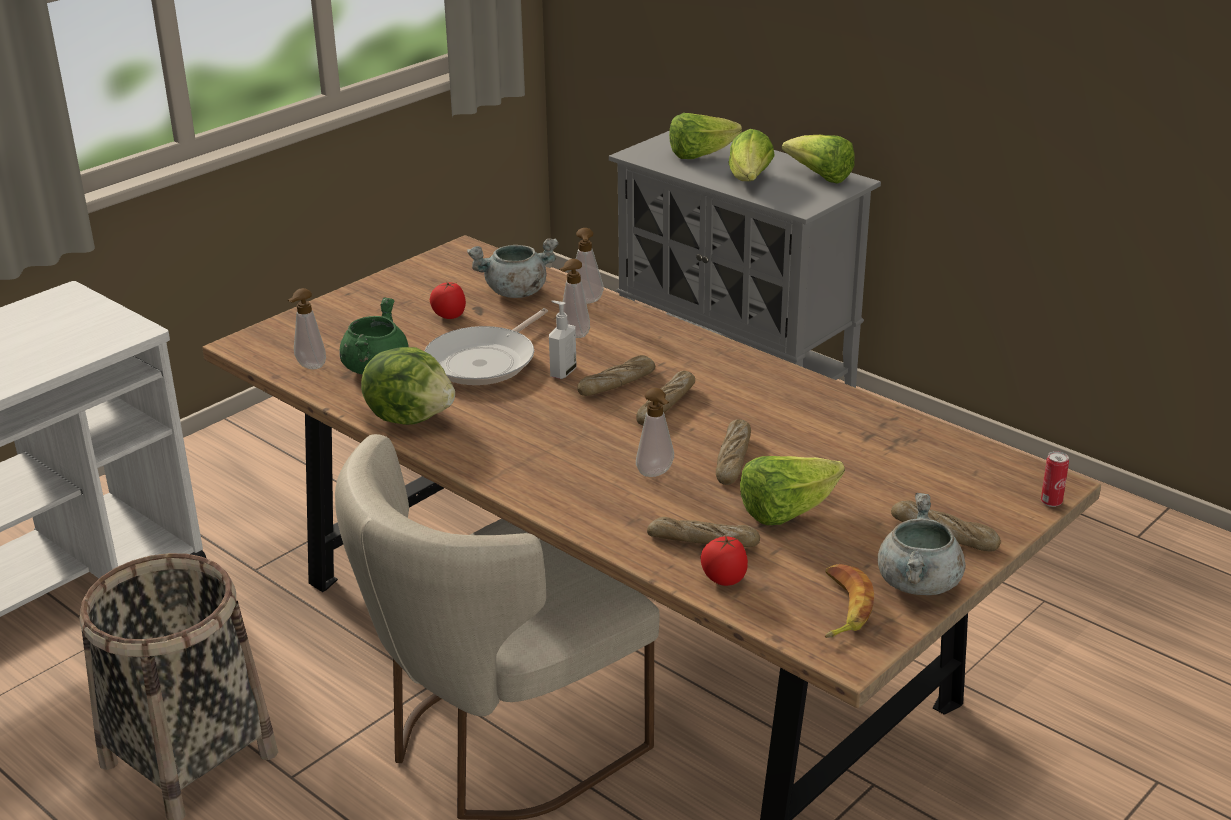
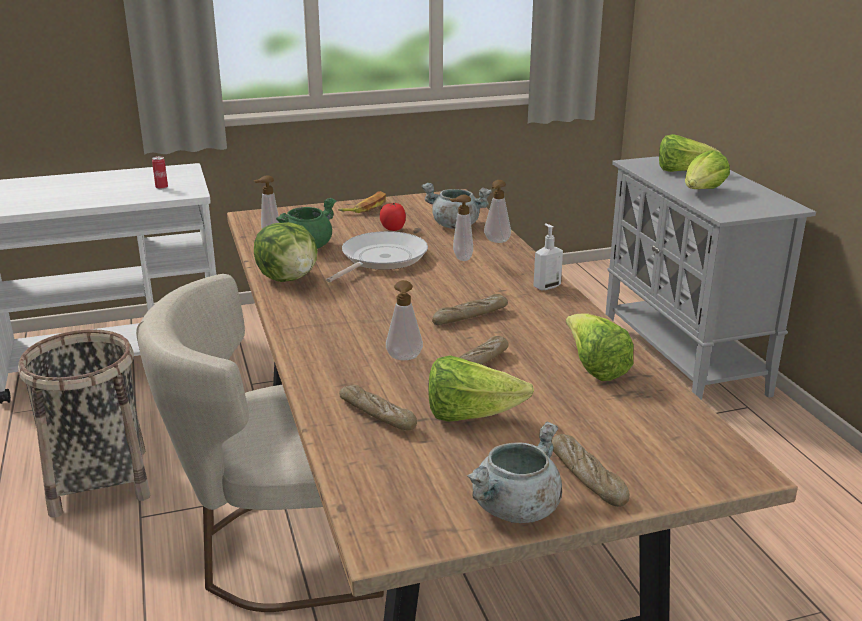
camera: 30 degrees right, 5 degrees down
(485, 361) = (380, 259): frying pan -> frying pan turned 150 degrees clockwise
(562, 372) = (423, 278): soap dispenser -> soap dispenser (546, 286)
(617, 384) = (452, 294): bread -> none
(723, 579) = (357, 448): tomato -> none
(820, 177) = (764, 200): lettuce -> lettuce (594, 367)
(841, 607) = (424, 503): banana -> banana (366, 207)
(1051, 502) = (725, 485): can -> can (161, 188)

